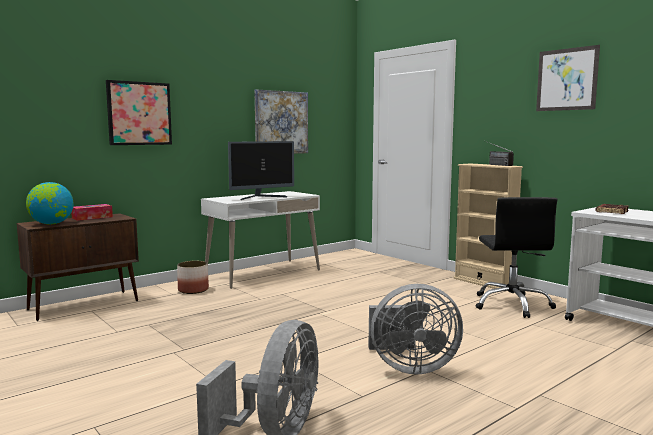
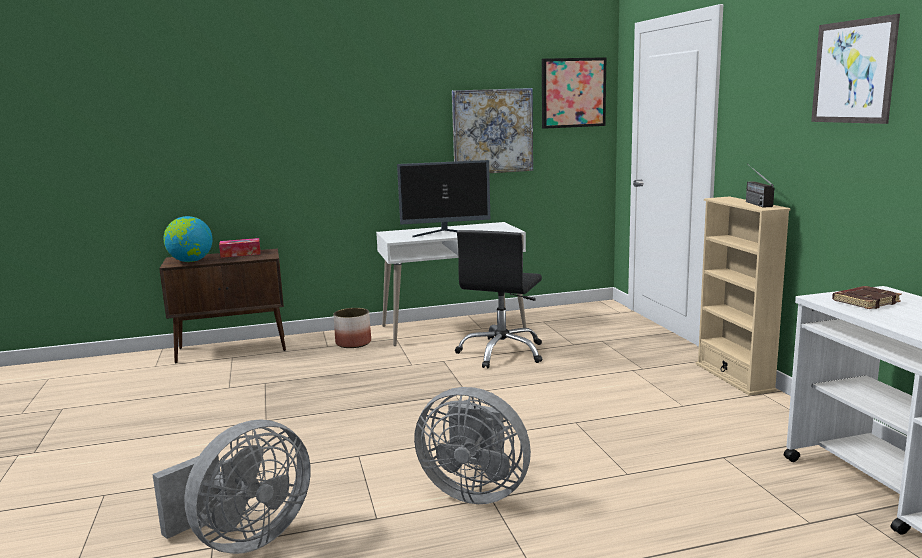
camera: 25 degrees right, 5 degrees up
(139, 113) = (298, 131): picture -> picture (573, 93)
(512, 304) = (732, 420): black office chair -> black office chair (502, 353)

